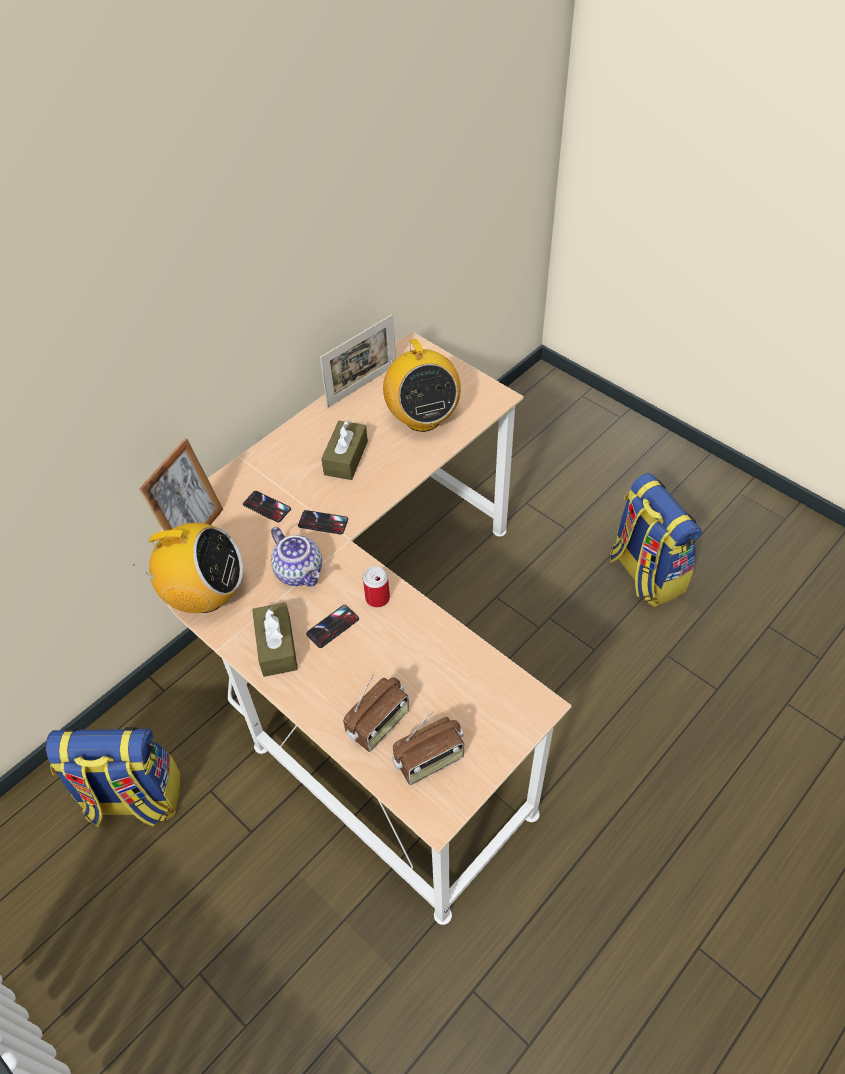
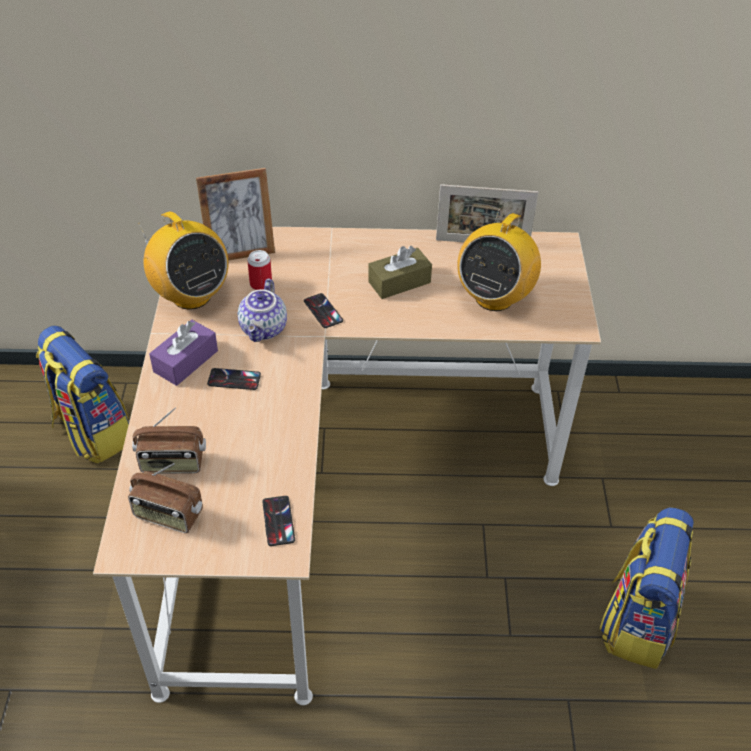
camera: 45 degrees right, 5 degrees down
(266, 507) = (303, 272): phone -> phone (278, 521)
(277, 646) = (186, 361): brown tissue box -> purple tissue box
(377, 598) = (287, 387): can -> can (261, 284)

